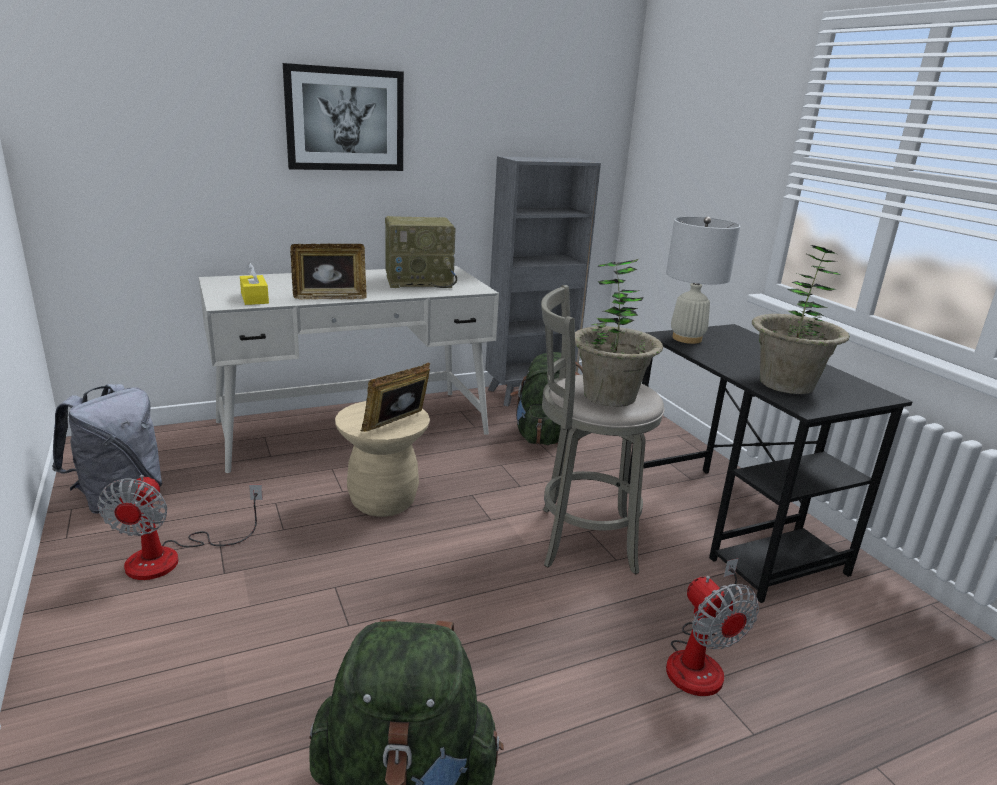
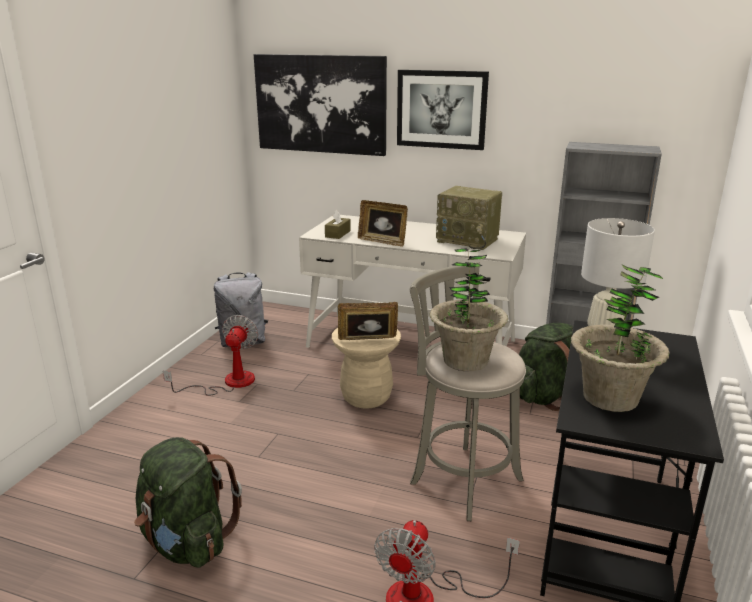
camera: 45 degrees right, 0 degrees up
(157, 111) = (320, 104): none -> picture
(172, 557) = (228, 383): fan -> fan turned 150 degrees clockwise
(254, 298) = (338, 234): yellow tissue box -> brown tissue box

